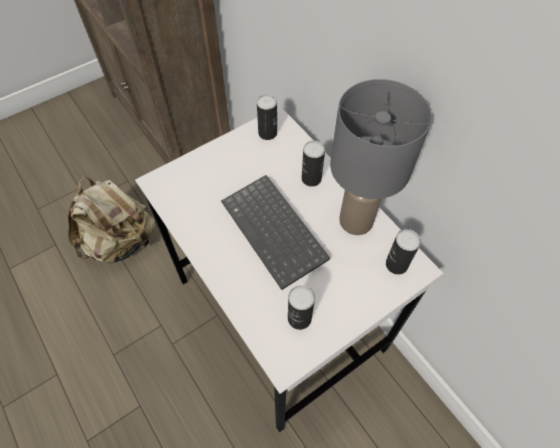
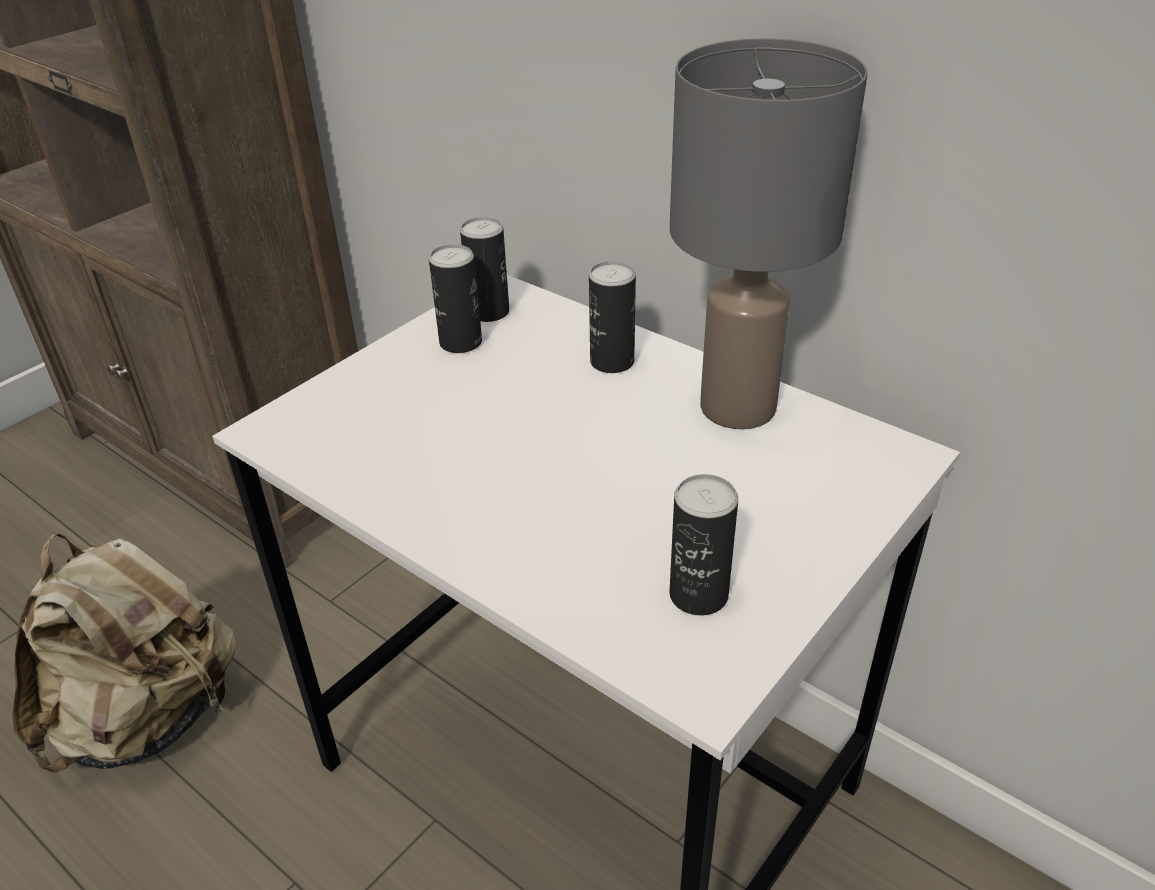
camera: 15 degrees left, 20 degrees down
(276, 231) = (575, 457): keyboard -> none
(396, 264) = (859, 458): can -> can (460, 342)

